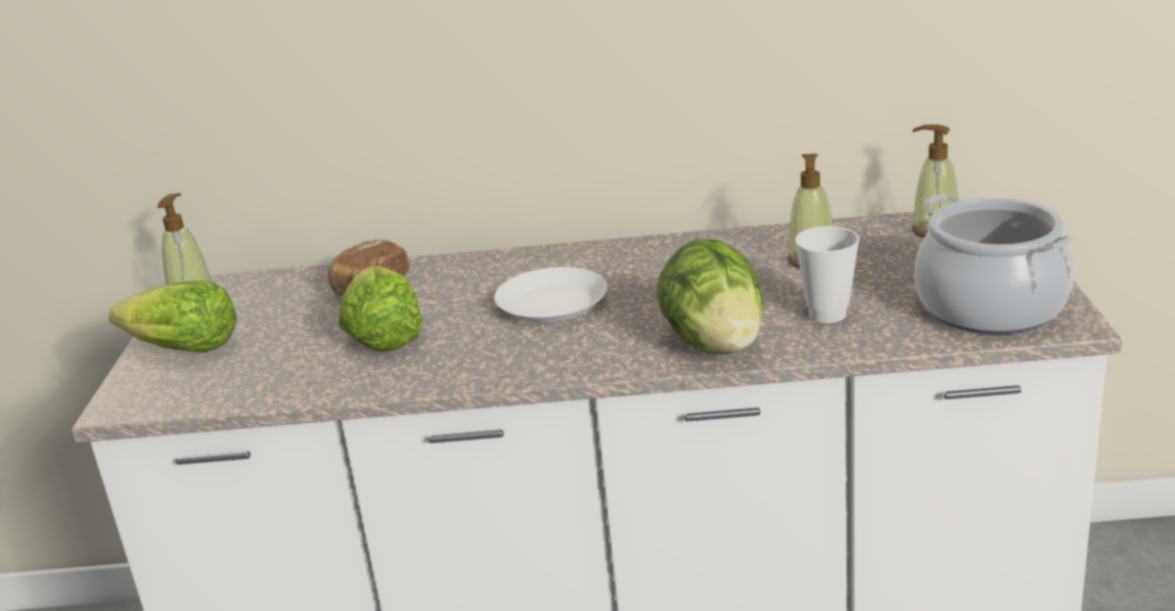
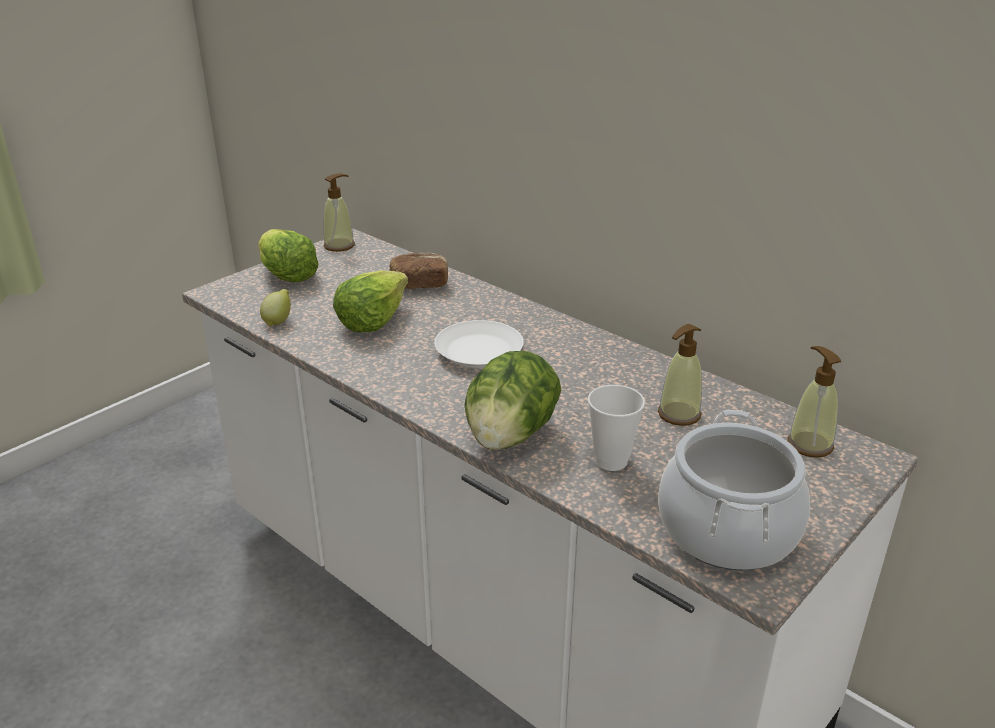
camera: 40 degrees right, 5 degrees up
(272, 388) = (278, 321): none -> lemon

